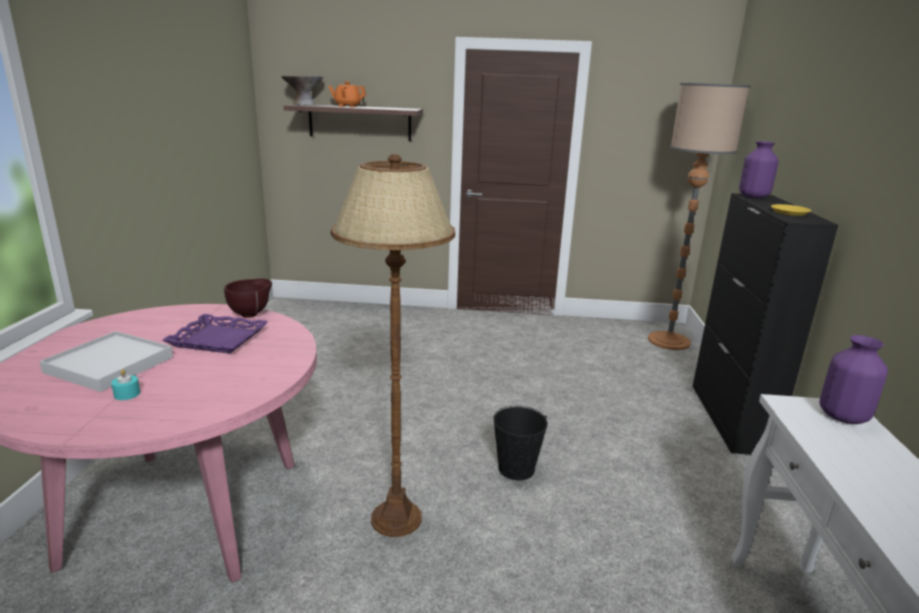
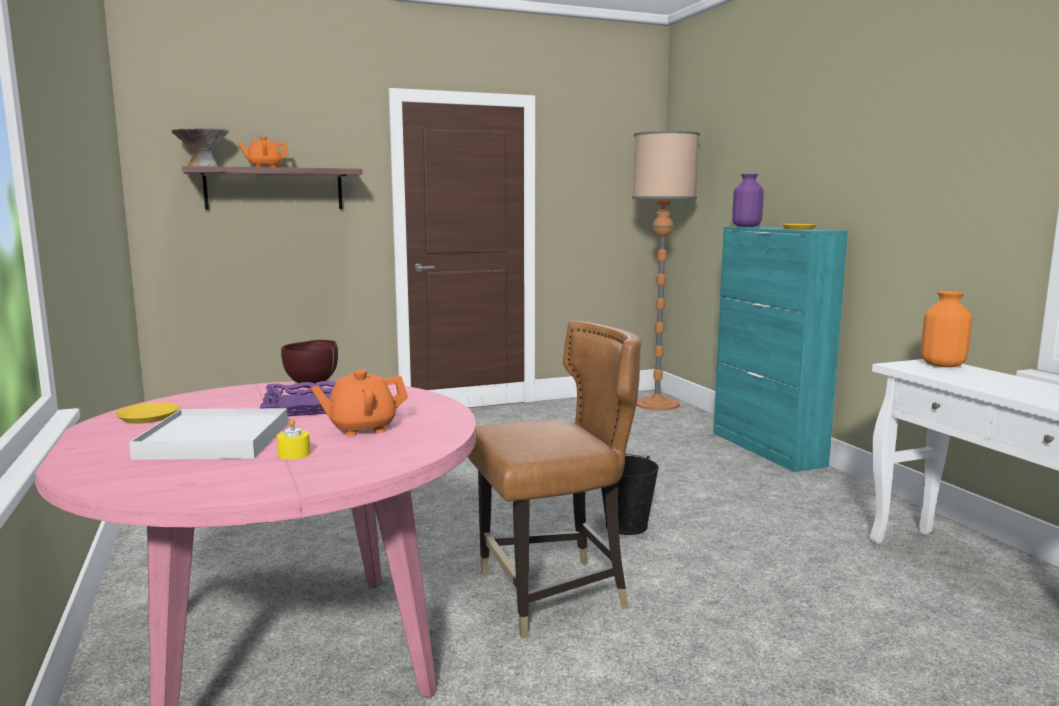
camera: 25 degrees left, 10 degrees down
(113, 328) = (148, 417): none -> yellow plate
(127, 394) = (294, 454): turquoise candle -> yellow candle
(206, 375) = (361, 428): none -> orange teapot
(395, 519) = (552, 594): brown floor lamp -> brown chair
(729, 418) = (767, 449): black cabinet -> turquoise cabinet
(842, 416) = (942, 365): purple vase -> orange vase

